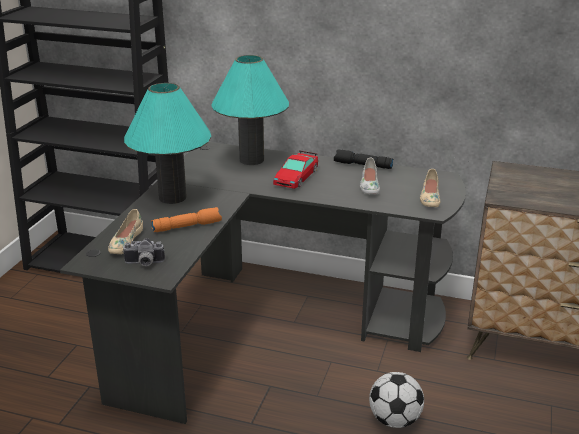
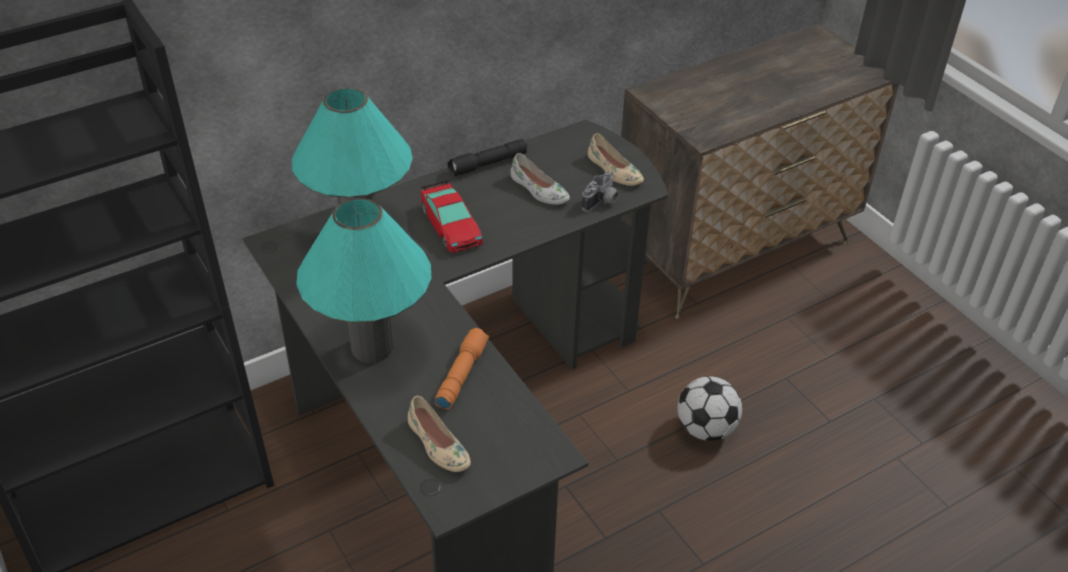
camera: 50 degrees left, 15 degrees up
(144, 264) = (507, 455): camera -> camera (602, 202)

